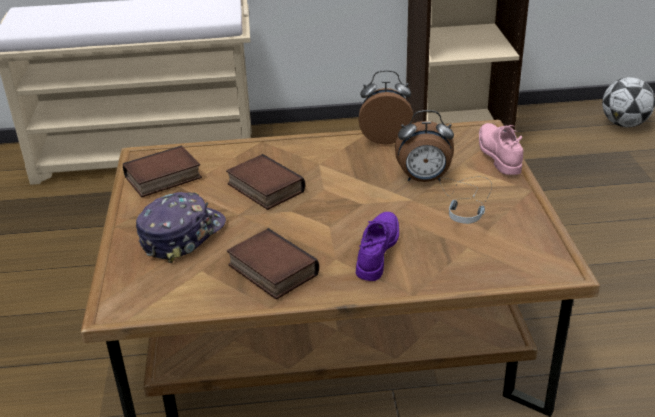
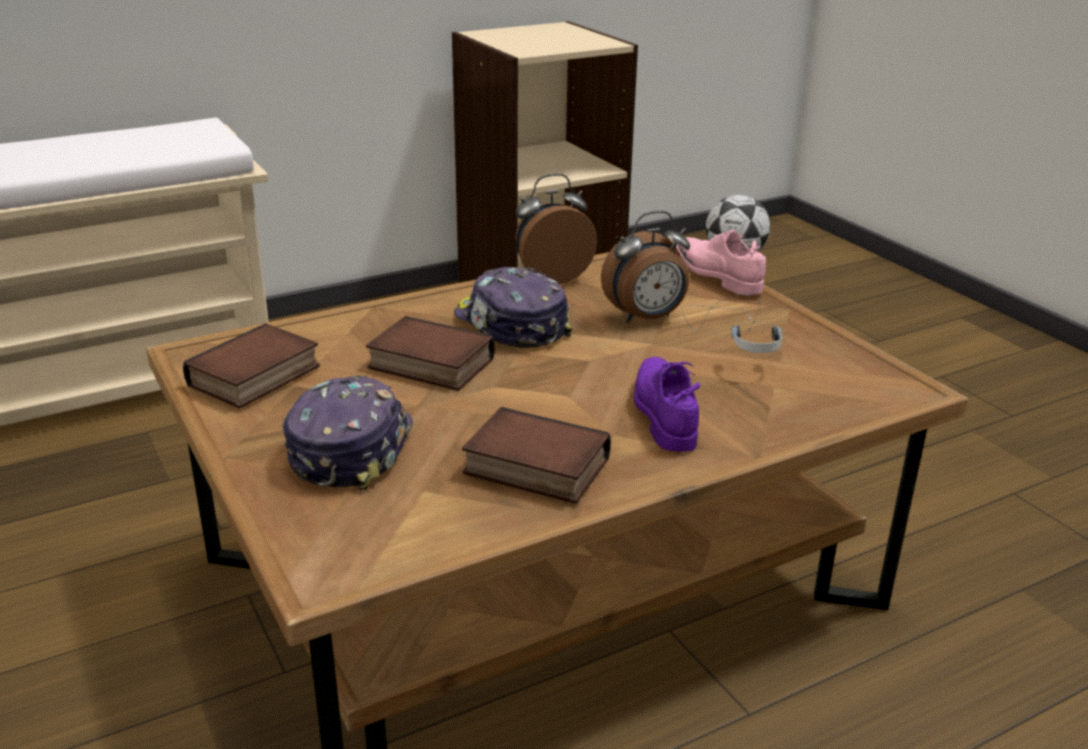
camera: 25 degrees left, 5 degrees down
(332, 170) = (510, 326): none -> cap

